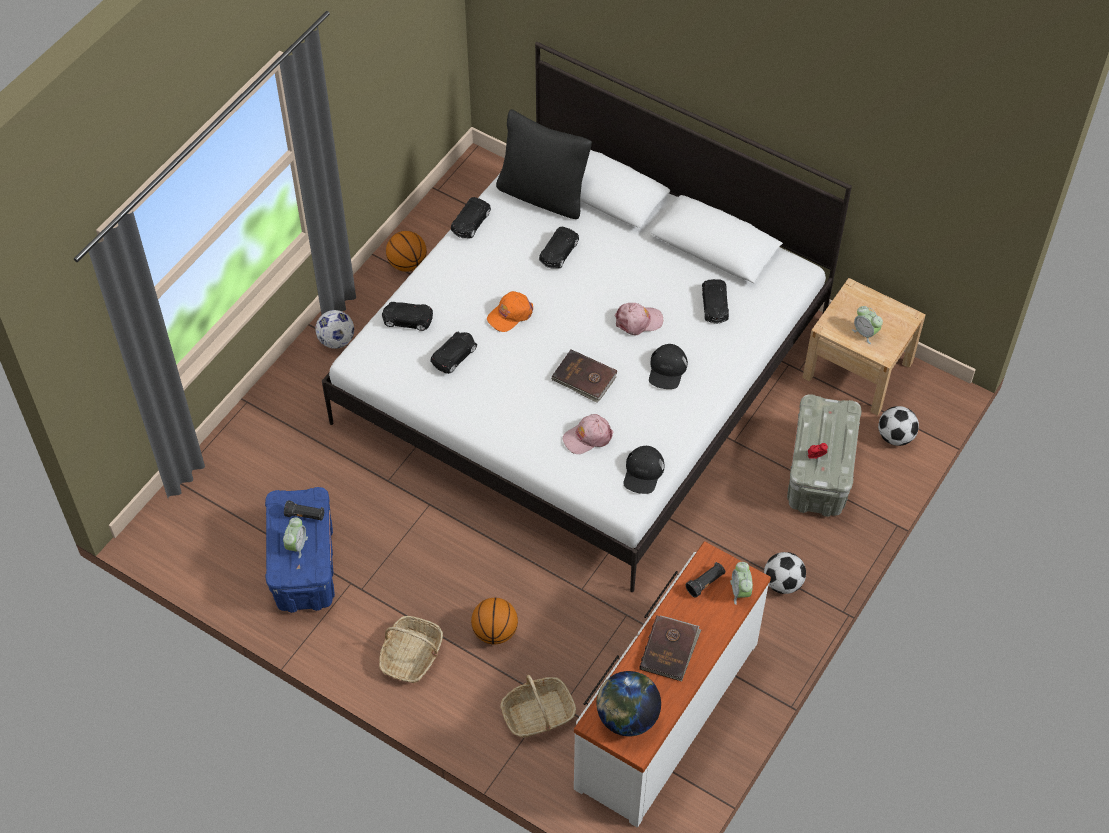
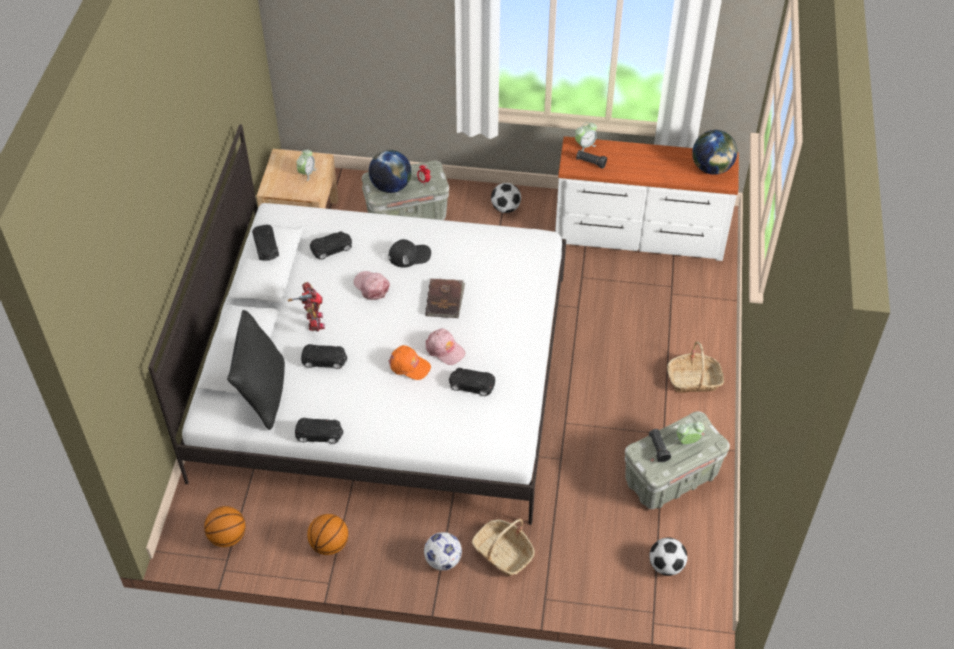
camera: 115 degrees left, 5 degrees down
(304, 567) = (670, 478): blue storage box -> grey storage box
(407, 319) = (452, 432): black toy car -> black toy car (266, 247)
(495, 631) = (642, 341): basketball -> basketball (227, 536)
(538, 714) = (686, 296): basket -> basket (503, 553)
(587, 437) = (498, 279): pink cap -> pink cap (445, 349)
(615, 258) = (313, 322): none -> toy robot
(643, 472) = (509, 239): black cap -> none
(670, 649) = (650, 164): brown book -> none
(821, 422) = (391, 186): none -> globe
(895, 436) = (352, 186): football -> football (666, 566)

